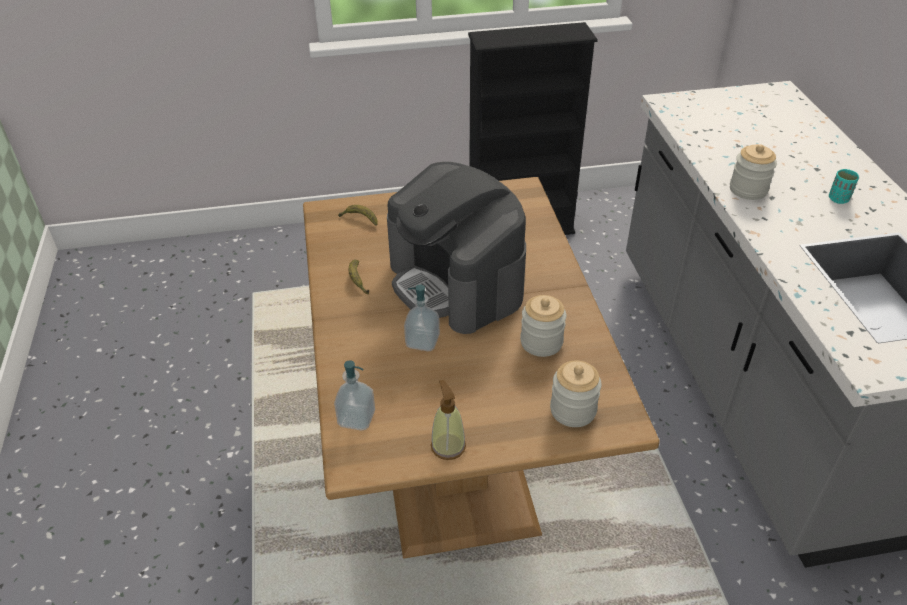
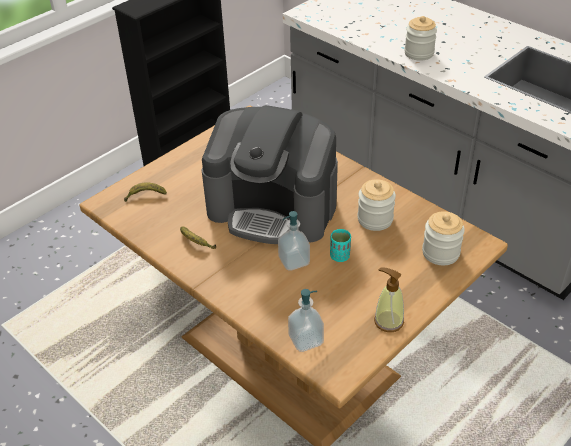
camera: 35 degrees left, 0 degrees up
(838, 199) = (475, 38): turquoise cup -> turquoise cup (340, 256)

